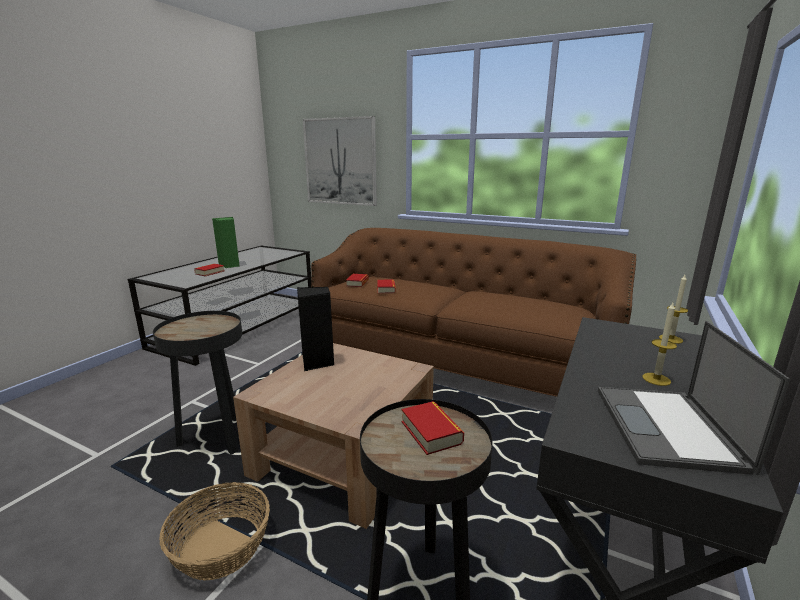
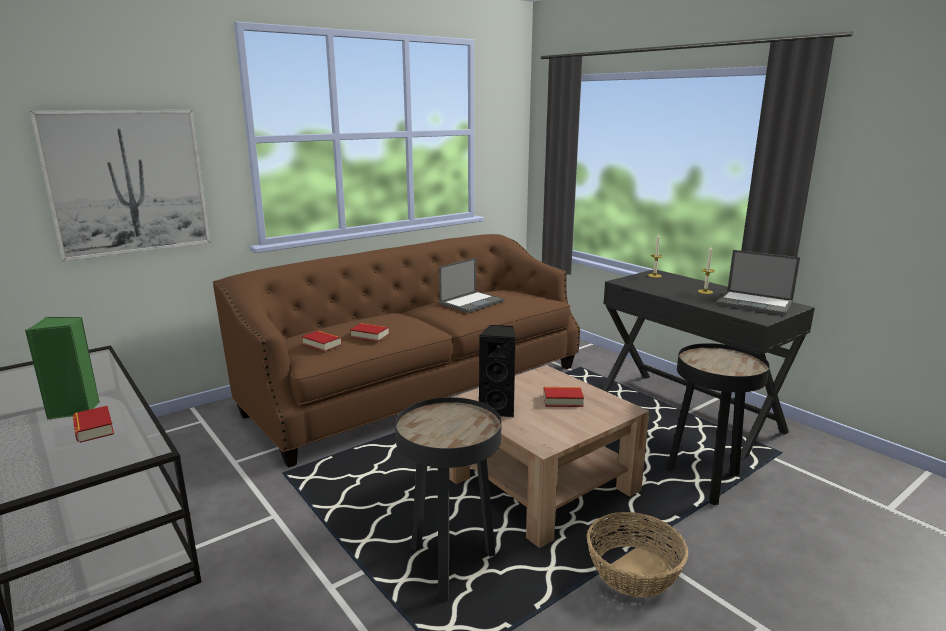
camera: 65 degrees left, 0 degrees up
(431, 432) = (714, 360): book -> book (562, 400)
(509, 301) = (472, 302): none -> laptop

